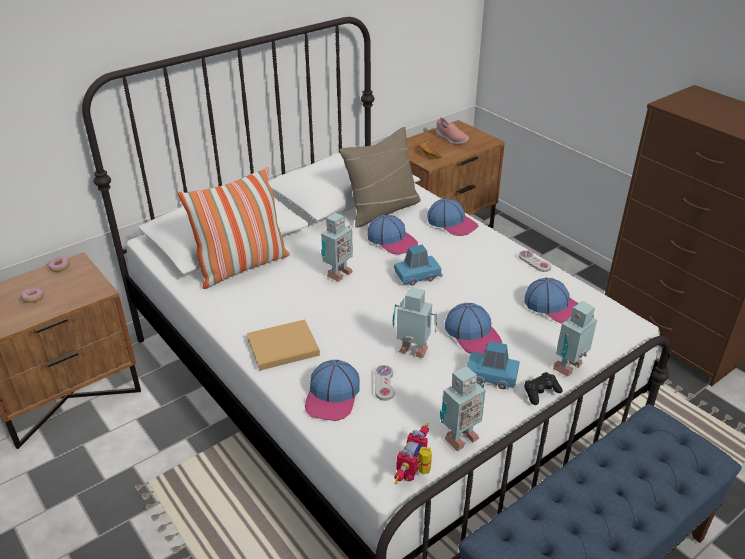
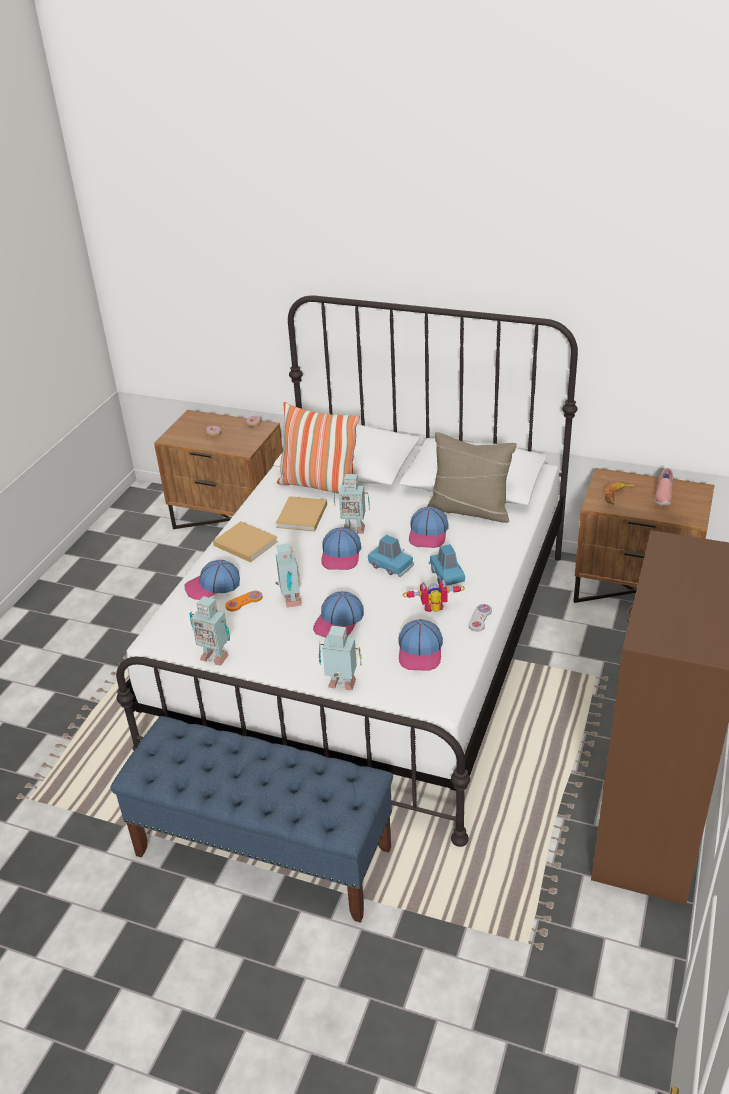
camera: 60 degrees right, 0 degrees up
(281, 295) = (301, 517): none -> beige book
(384, 383) = (244, 602): white game controller -> orange game controller
(415, 473) = (166, 650): toy robot -> toy robot (434, 610)
(452, 223) = (492, 552): cap -> cap (341, 555)
(491, 376) = (295, 648): blue toy car -> blue toy car (447, 574)
(541, 392) = (294, 678): black game controller -> none

